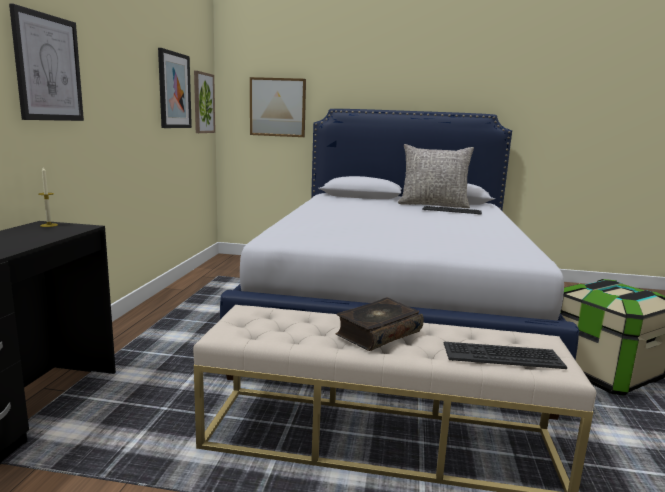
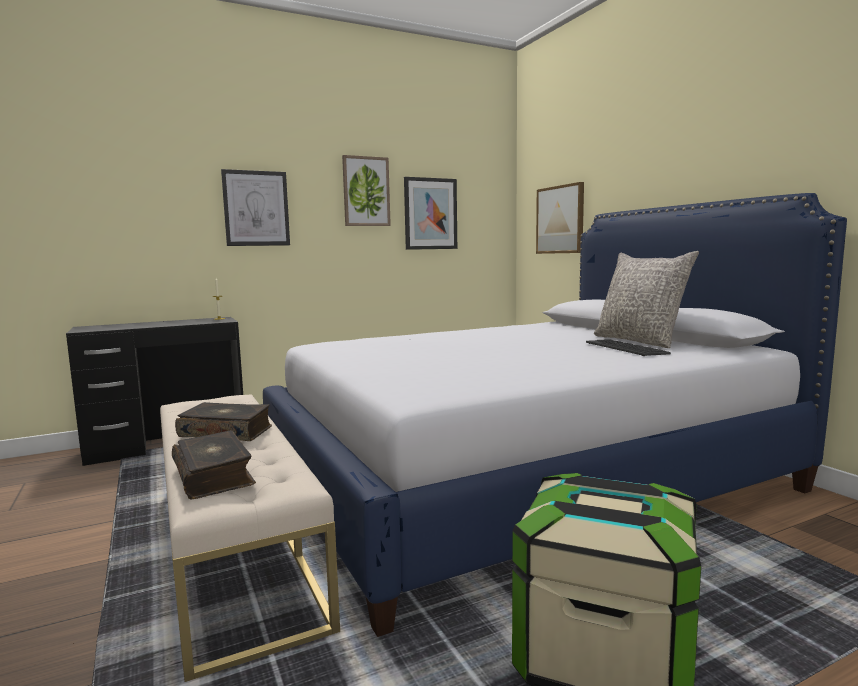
camera: 55 degrees right, 5 degrees down
(203, 103) = (487, 223): picture -> picture (366, 191)
(502, 356) = (214, 475): keyboard -> book

